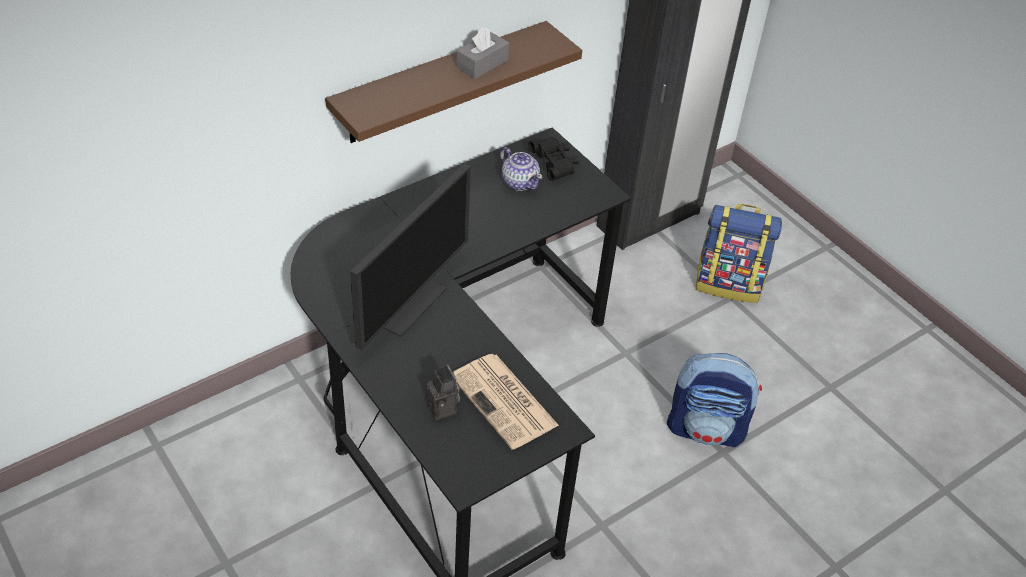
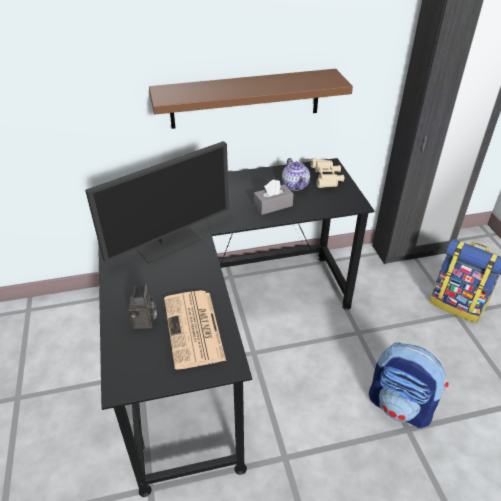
camera: 25 degrees right, 5 degrees down
(482, 64) = (271, 83): grey tissue box -> grey tissue box (273, 205)
(554, 165) = (326, 179): black binoculars -> beige binoculars

